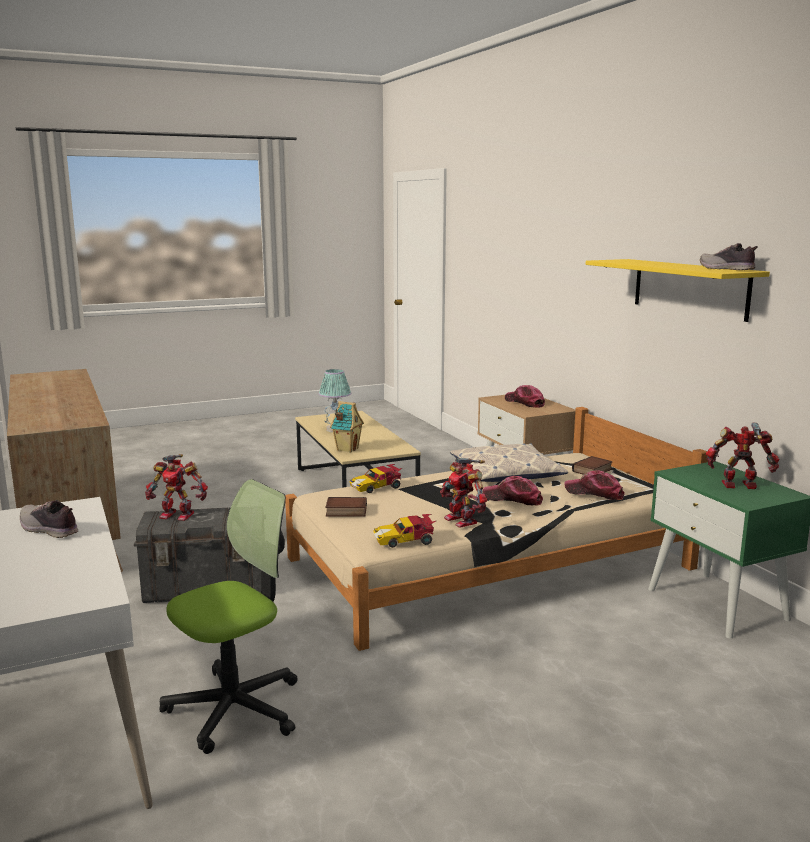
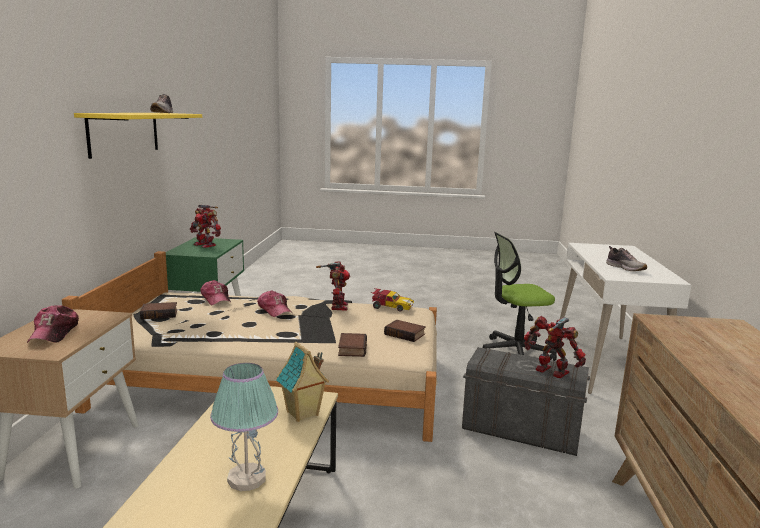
camera: 150 degrees left, 0 degrees up
(377, 487) = (351, 348): toy car -> book
(506, 473) = (222, 332): pillow -> none

